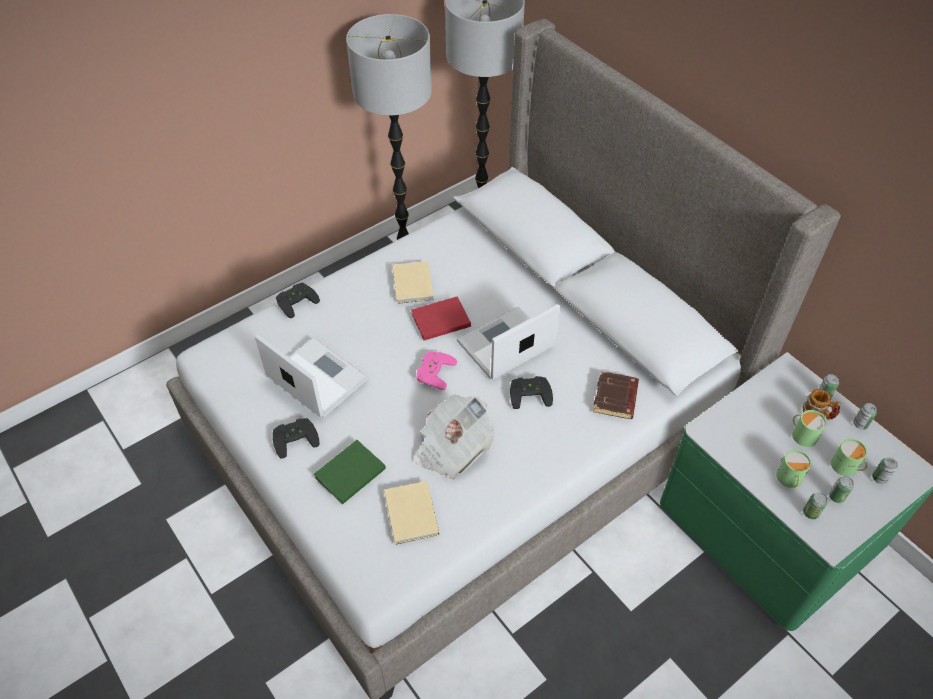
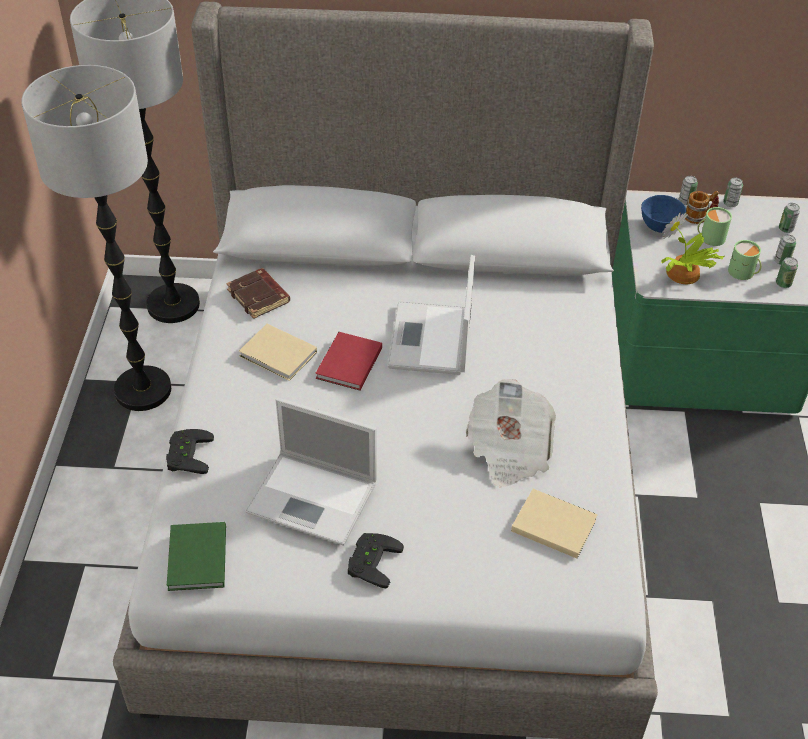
camera: 50 degrees left, 5 degrees down
(315, 377) = (315, 498): laptop -> laptop turned 150 degrees counterclockwise
(348, 473) = (461, 544): green book -> green book (196, 560)
(433, 371) = (406, 407): pink game controller -> none
(530, 392) = (502, 359): black game controller -> none
(616, 398) = (567, 312): brown book -> brown book (259, 297)
(739, 442) = (683, 274): none -> potted plant
(772, 396) = (659, 227): none -> blue bowl
(846, 467) = (760, 237): green mug -> none

